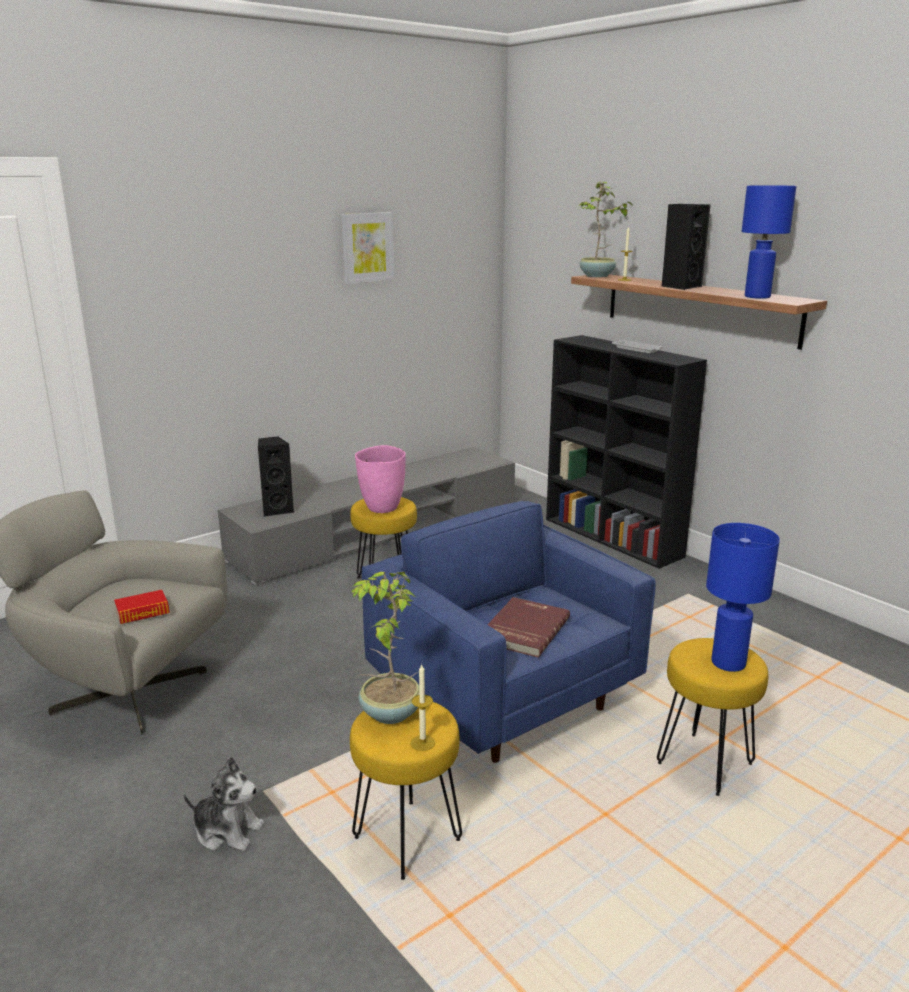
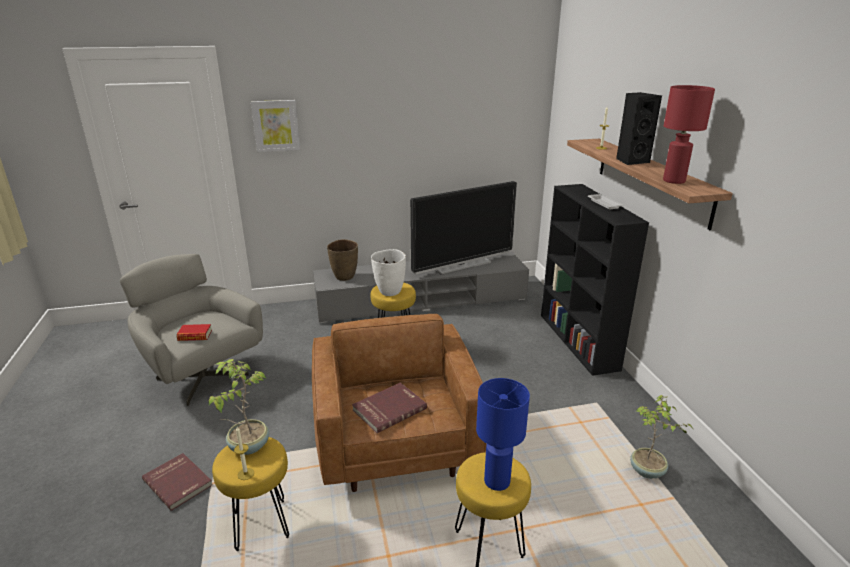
camera: 25 degrees right, 5 degrees up
(227, 831) = (179, 482): plush toy -> red book
(277, 510) = (344, 277): black speaker -> brown vase
(367, 247) = (432, 105): picture -> picture (276, 125)
(382, 508) = (389, 292): pink vase -> white vase
(426, 471) = (461, 265): none -> television
(503, 699) = (396, 447): blue armchair -> brown armchair
(597, 276) = (587, 141): potted plant -> potted plant (647, 472)
(757, 297) = (674, 181): blue table lamp -> red table lamp

